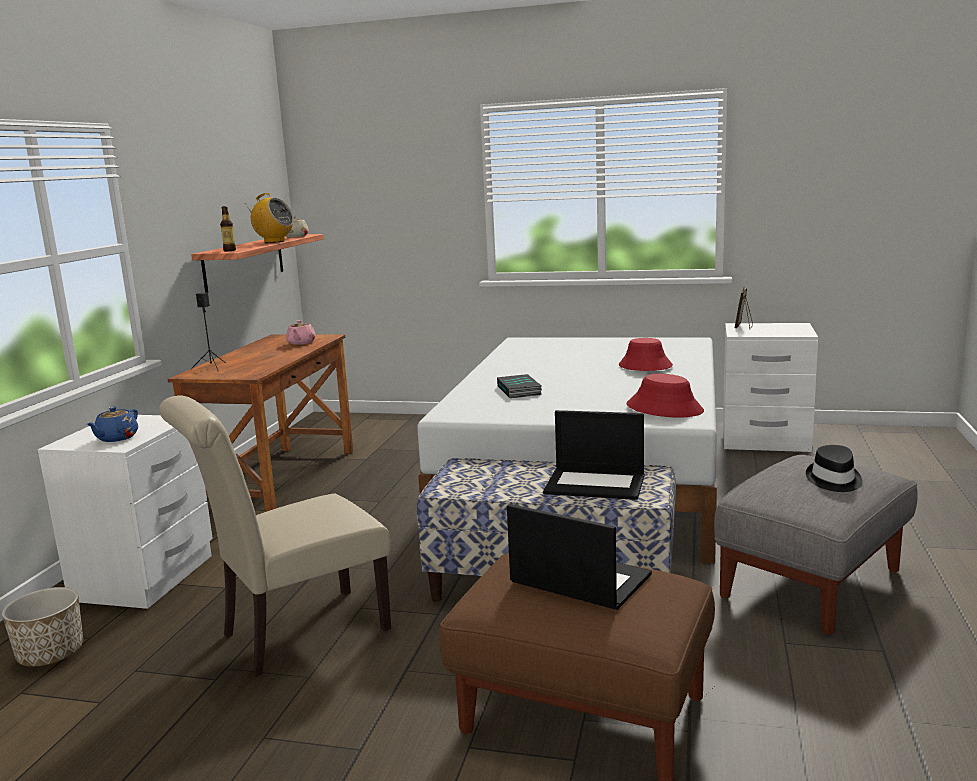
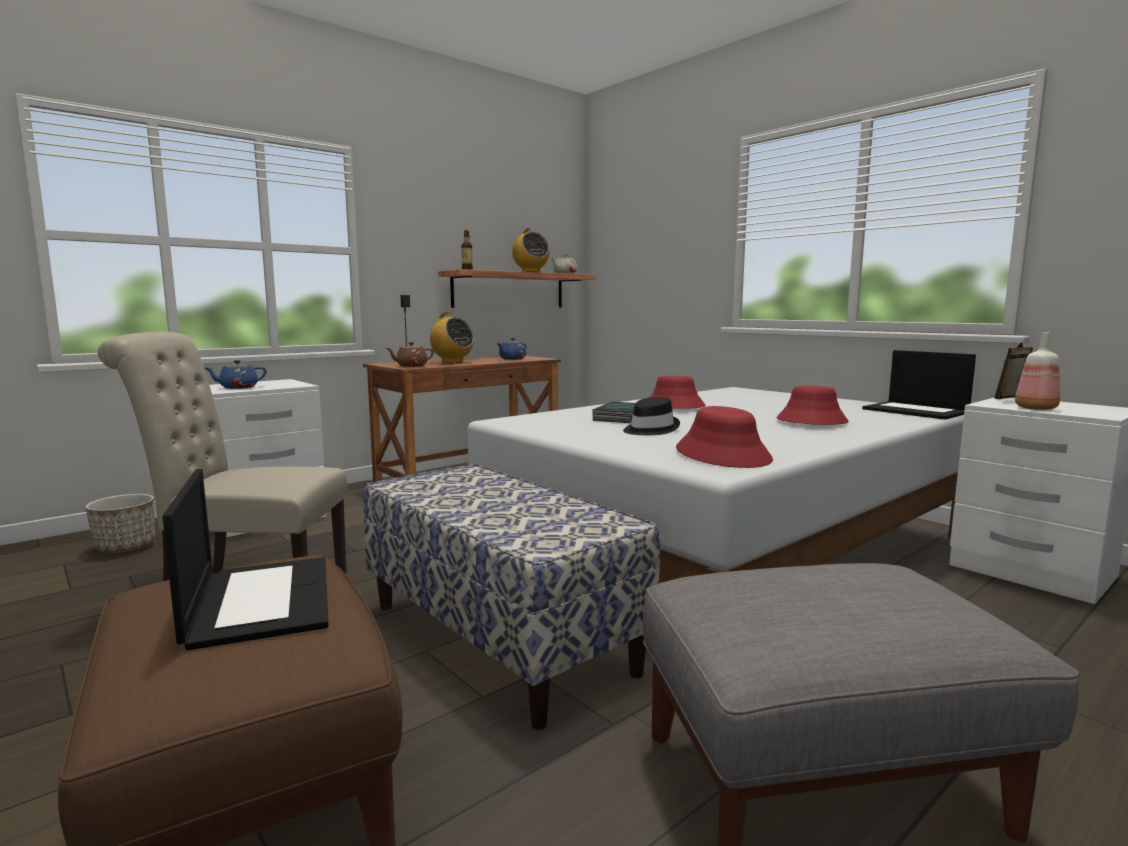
camera: 35 degrees right, 5 degrees down
(244, 373) = (411, 366): none -> brown teapot
(260, 359) = (452, 362): none -> radio
(301, 343) = (512, 359): pink teapot -> blue teapot
(525, 370) = (674, 406): none -> red hat
(596, 484) = (530, 517): laptop -> laptop (916, 411)
(766, 333) = (1035, 408): none -> bottle
(833, 480) = (864, 609): black hat -> black hat (649, 429)

